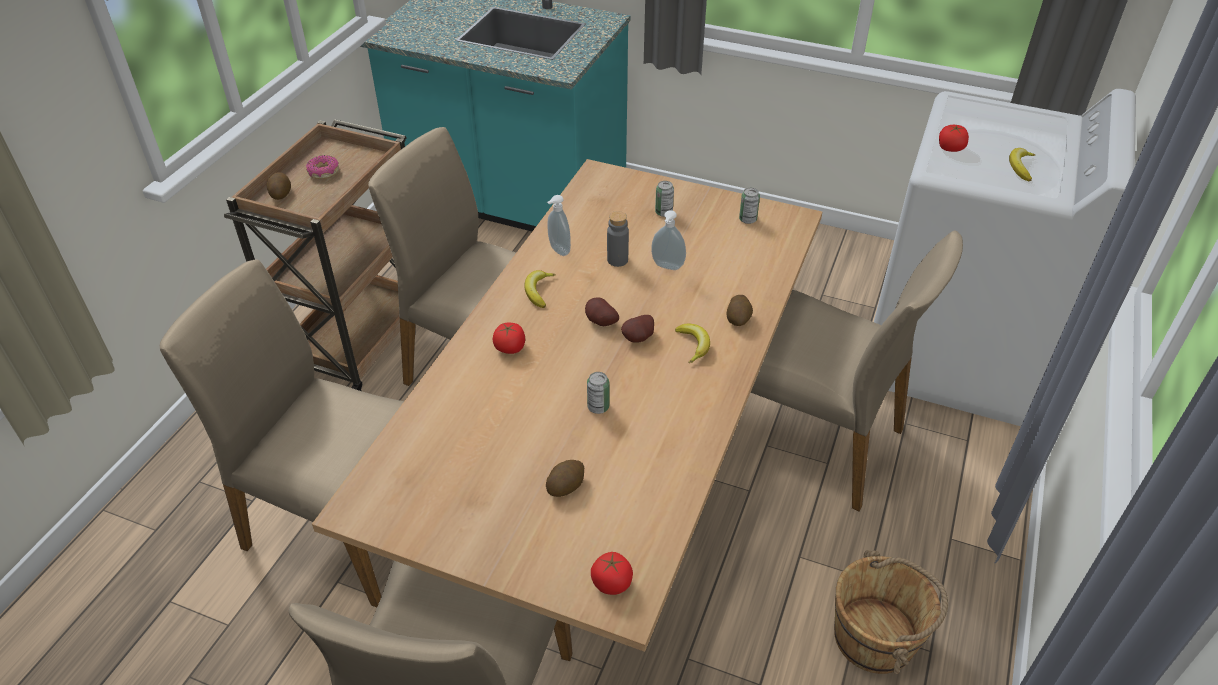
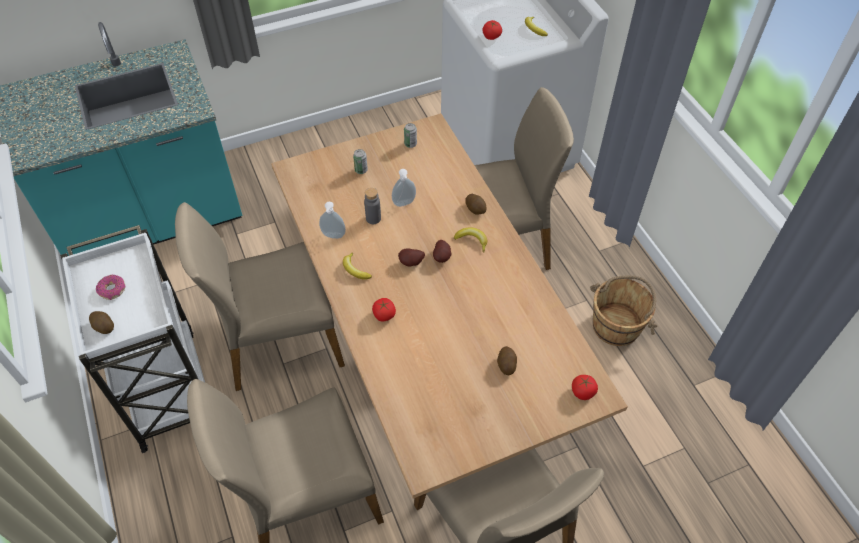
camera: 45 degrees left, 10 degrees up
(359, 338) = (168, 386): brown cart -> white cart
(598, 407) = (469, 311): can -> none

